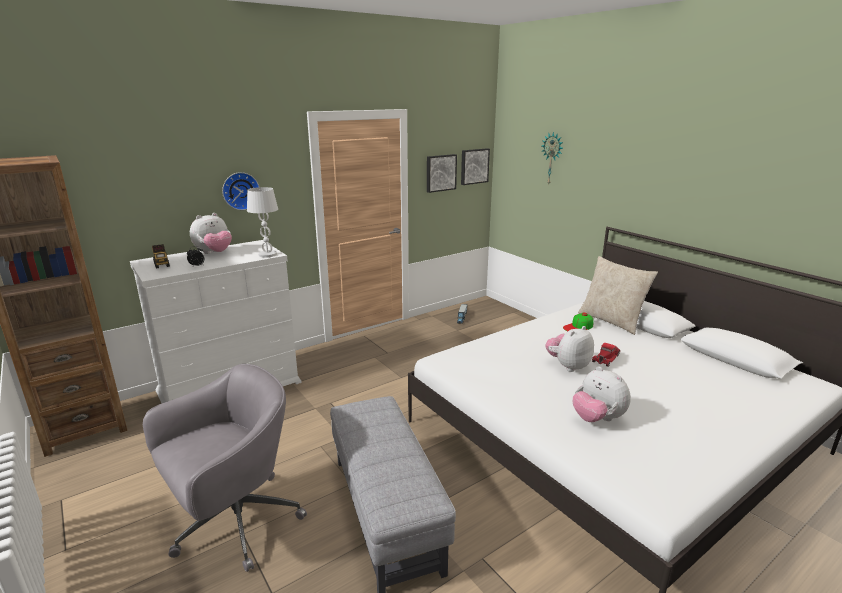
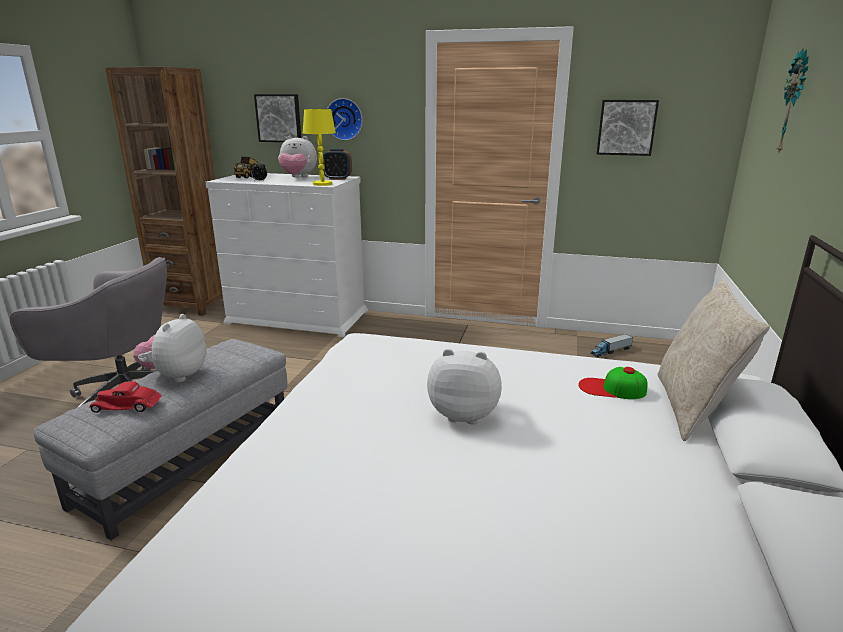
camera: 50 degrees right, 0 degrees up
(255, 246) = (337, 178): none -> alarm clock
(267, 254) = (322, 184): white table lamp -> yellow table lamp
(474, 166) = (699, 123): picture -> picture (279, 118)
(597, 419) = (336, 480): plush toy -> plush toy (176, 376)
(606, 358) = (542, 437): red toy car -> red toy car (127, 405)

